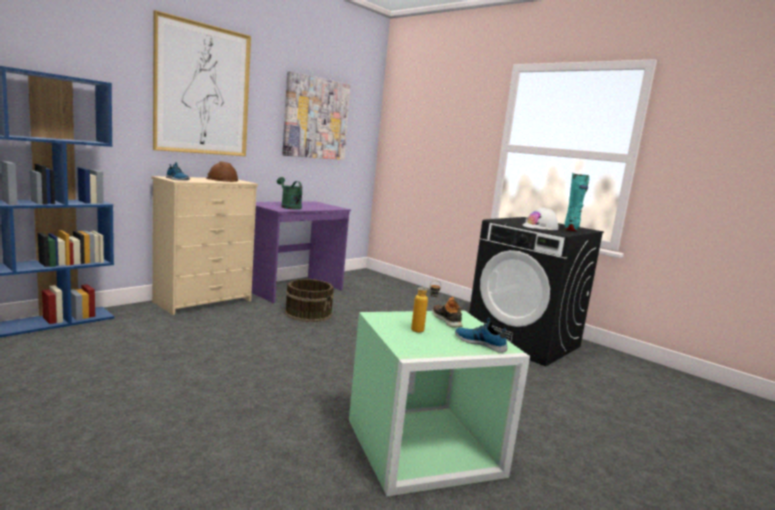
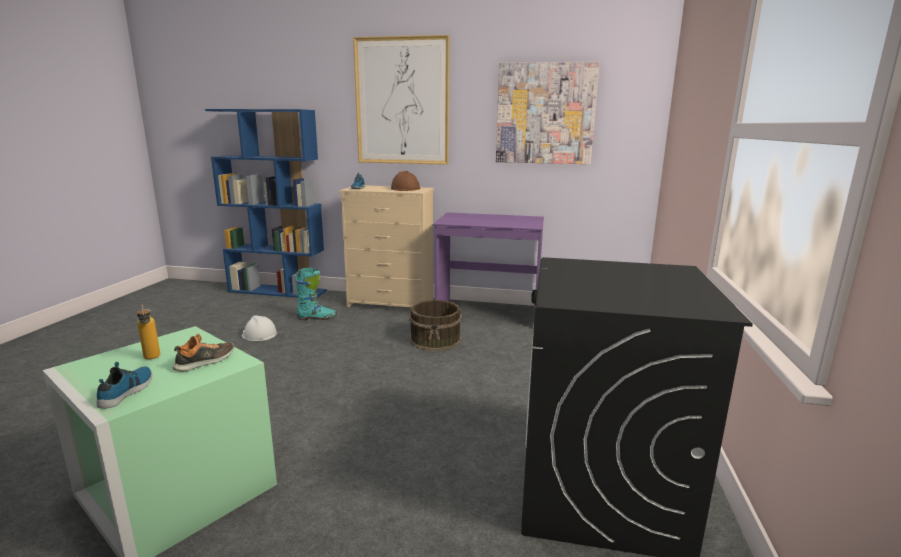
camera: 60 degrees right, 5 degrees up
(289, 207) = (468, 220): green watering can -> none
(540, 227) = (582, 284): white hard hat -> white hard hat (259, 334)
(571, 229) = (654, 300): turquoise boot -> turquoise boot (317, 318)

